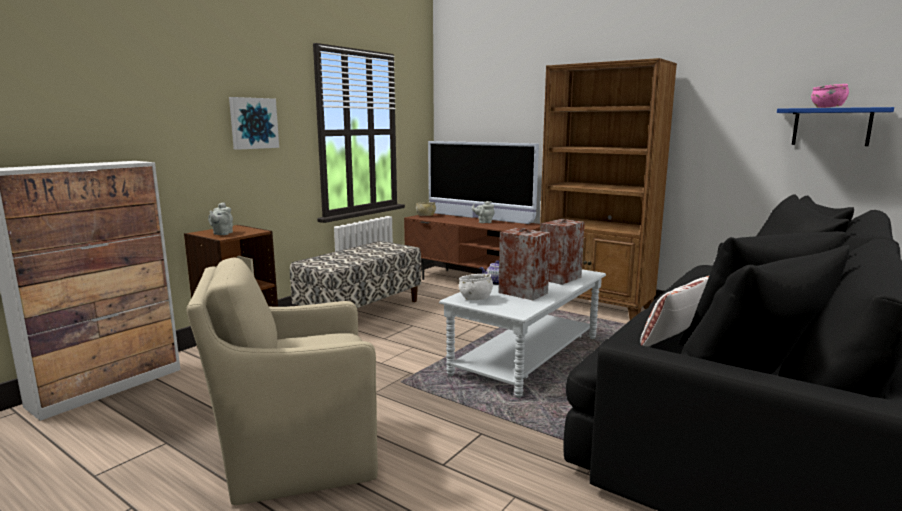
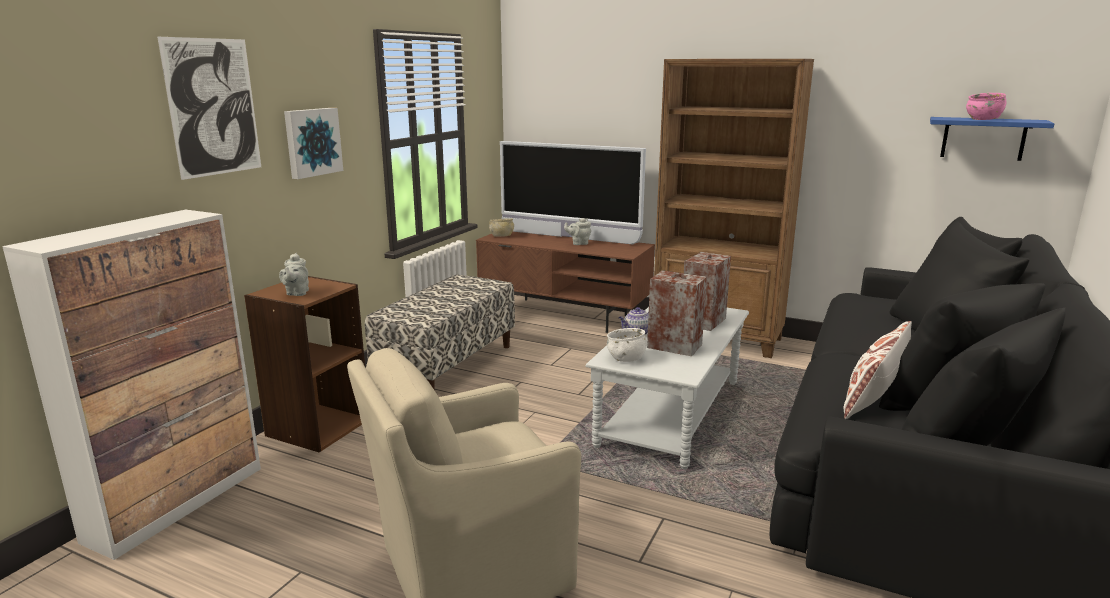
camera: 10 degrees left, 5 degrees up
(166, 87) = (213, 107): none -> picture

